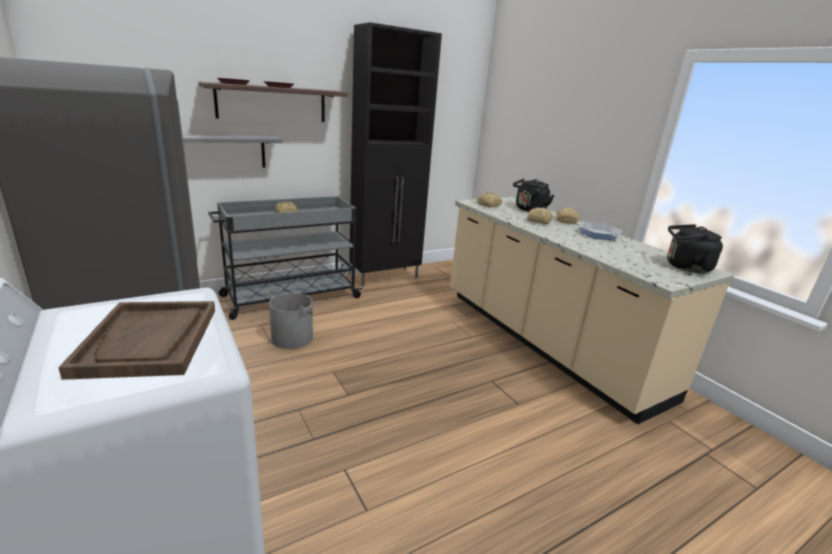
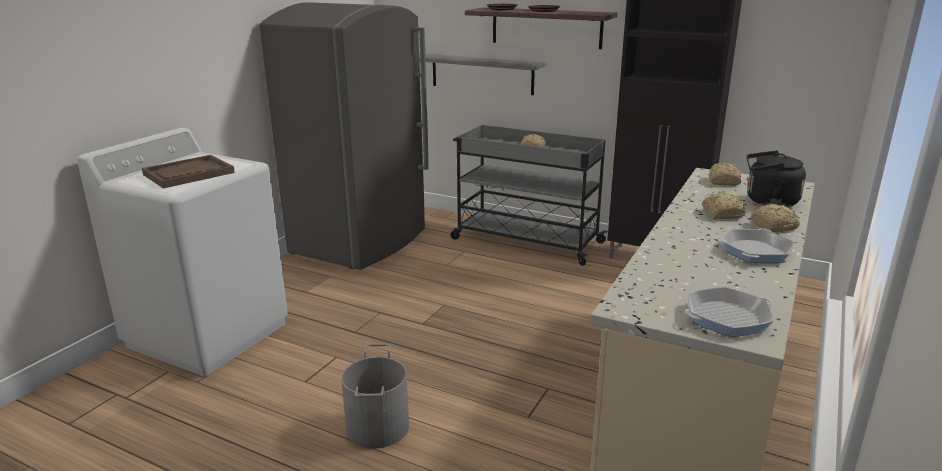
camera: 60 degrees right, 0 degrees up
(292, 337) = (466, 269): grey bucket -> grey bucket (378, 427)
(684, 267) = (727, 318): black kettle -> frying pan

